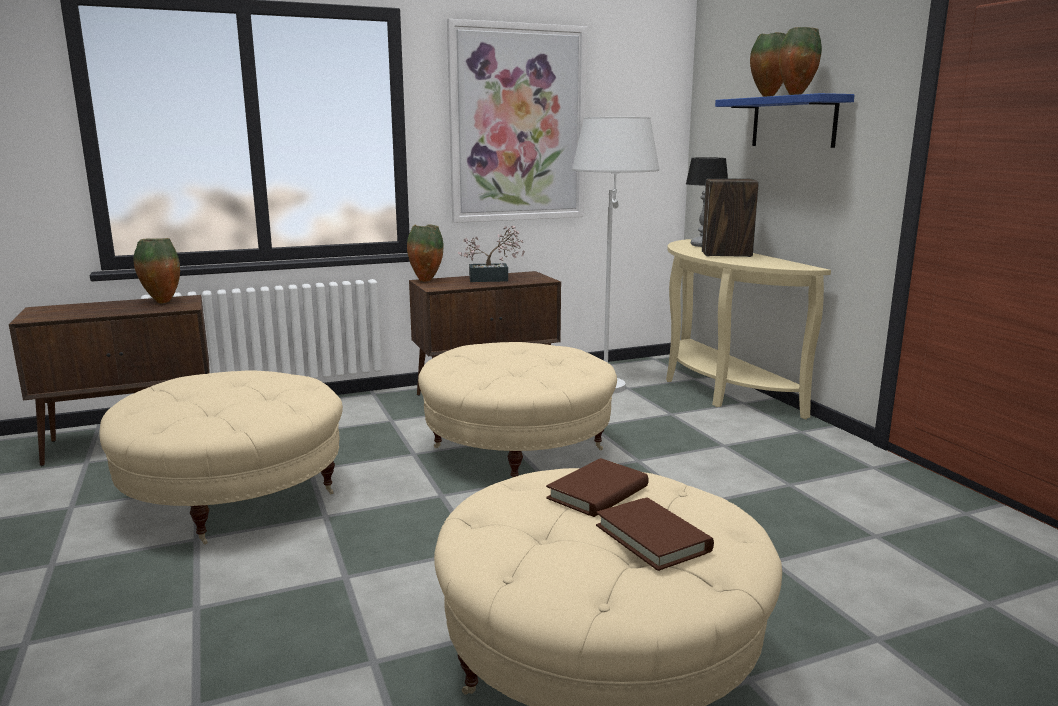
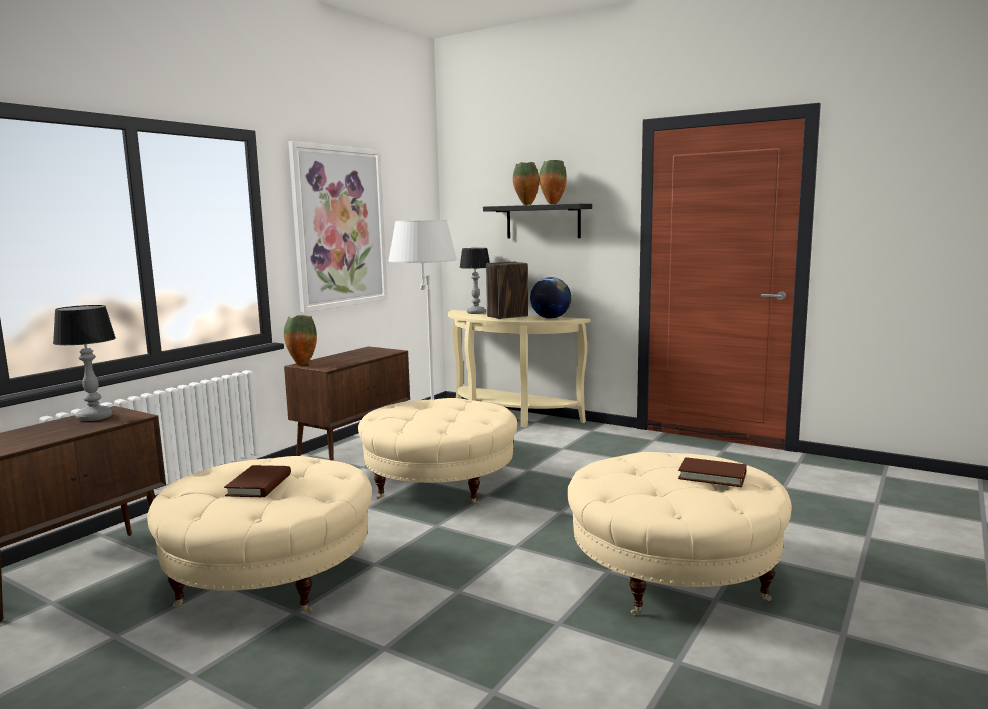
camera: 35 degrees left, 5 degrees down
(161, 302) = (94, 417): vase -> table lamp
(493, 279) = (354, 356): potted plant -> none
(598, 493) = (646, 465): brown book -> brown book (259, 485)
(775, 263) = (550, 318): none -> globe
(793, 122) = (543, 221): blue shelf -> black shelf

